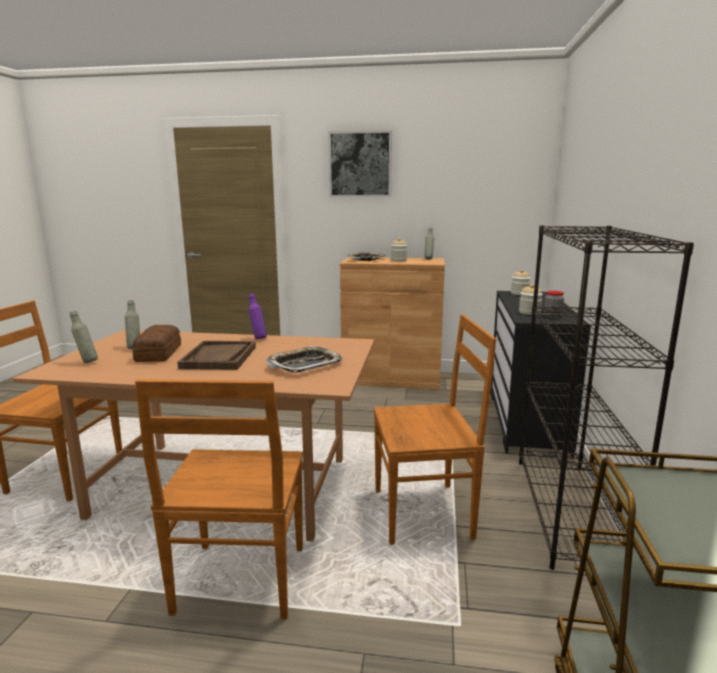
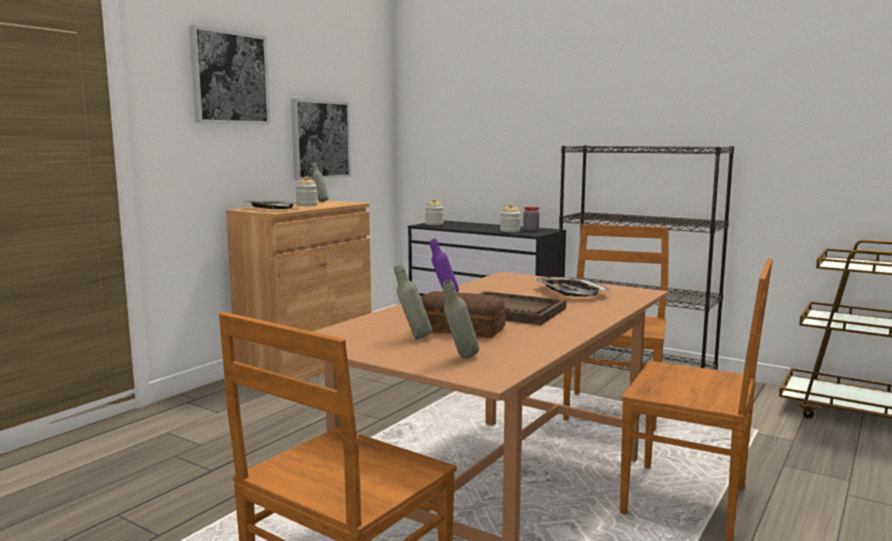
camera: 65 degrees left, 5 degrees down
(449, 208) = (320, 139): none -> picture

